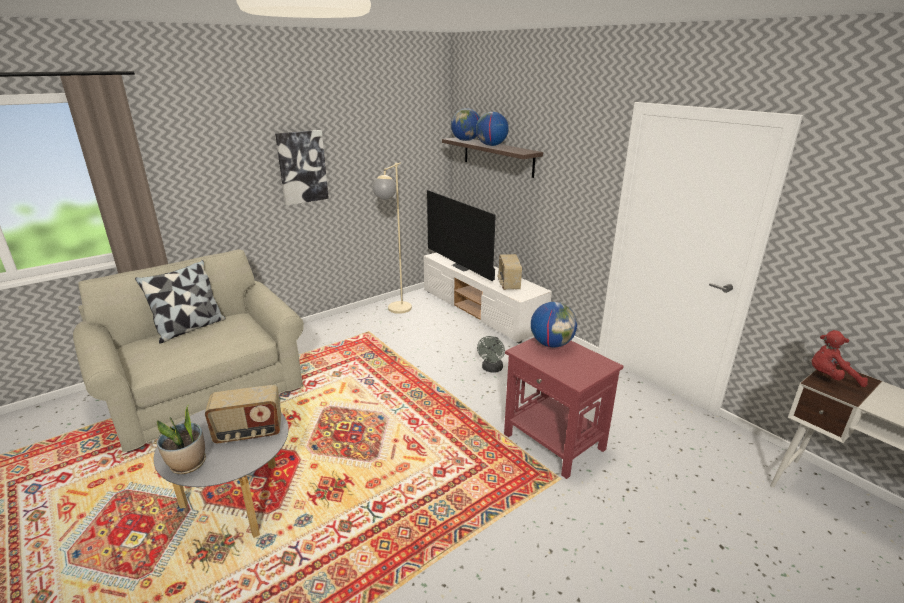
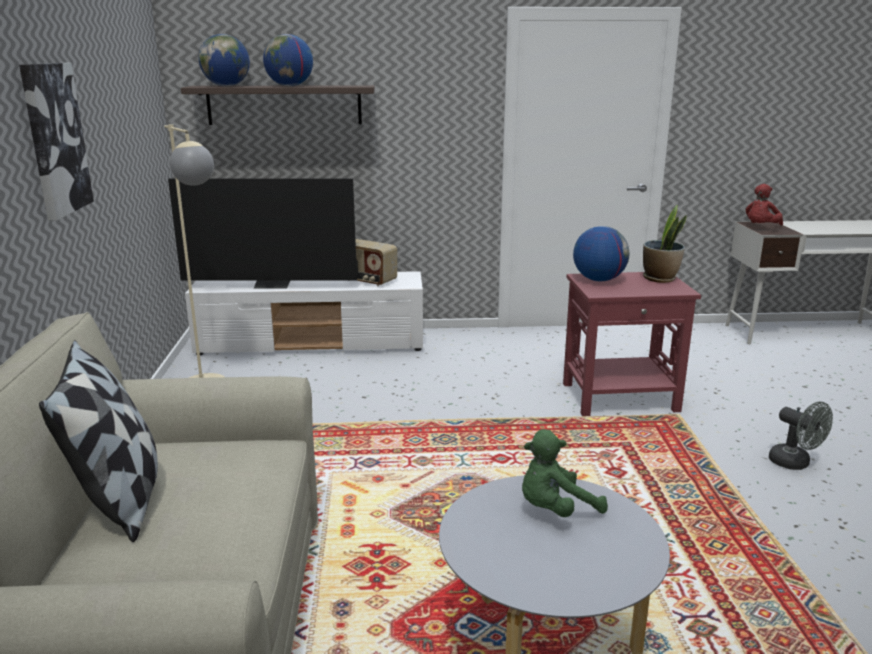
camera: 55 degrees left, 5 degrees down
(188, 464) = (599, 578): potted plant -> potted plant (660, 278)
(249, 433) = (555, 510): radio -> green plush toy
(491, 369) = (451, 381): grey fan -> grey fan (795, 463)

